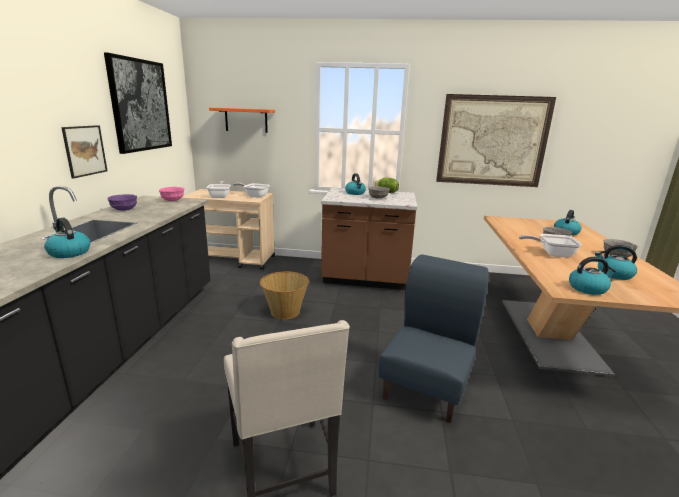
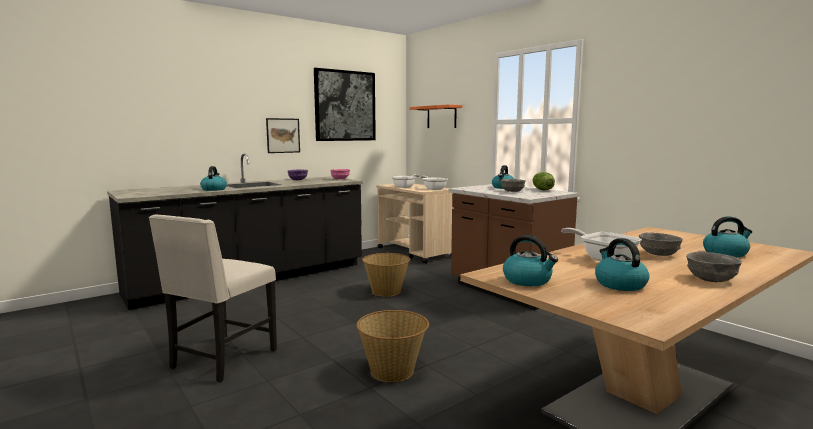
camera: 45 degrees right, 10 degrees down
(427, 387) = (393, 371): blue chair -> basket
(492, 141) = (692, 125): picture -> none

